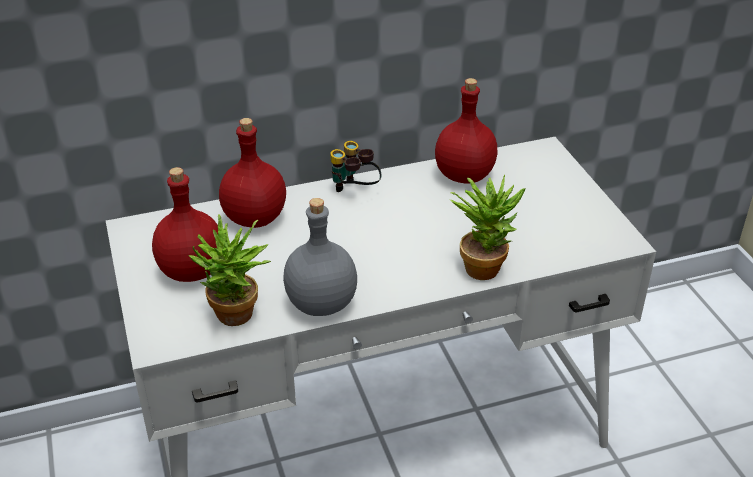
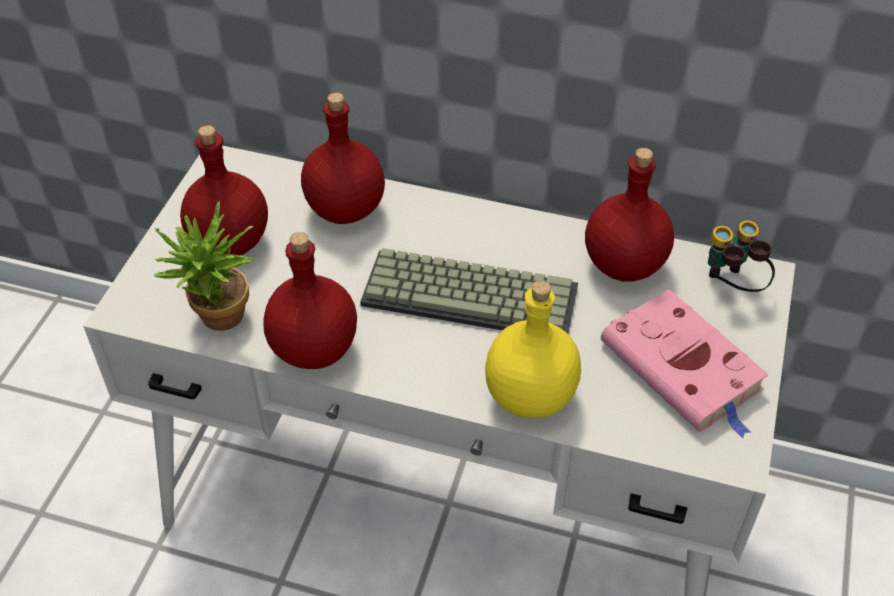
camera: 35 degrees right, 10 degrees up
(321, 303) = (315, 348): grey bottle -> red bottle
(354, 191) = (478, 226): binoculars -> binoculars (731, 286)
(391, 228) = (472, 294): none -> keyboard
(484, 265) = (532, 396): potted plant -> yellow bottle
(553, 212) = (684, 369): none -> pink book

